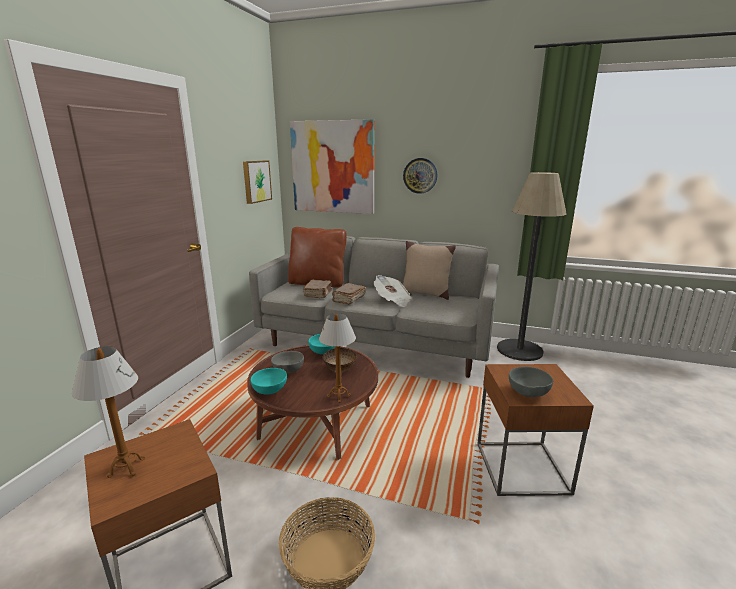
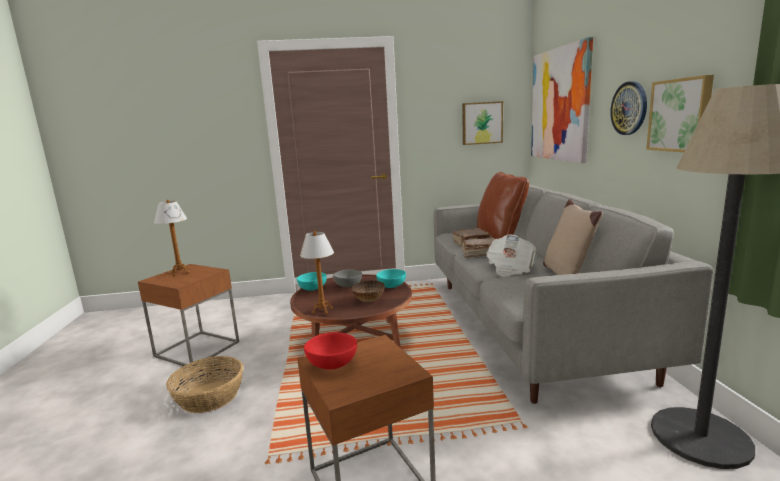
camera: 65 degrees right, 5 degrees down
(467, 182) = (681, 115): none -> picture
(528, 393) = (330, 365): grey bowl -> red bowl

